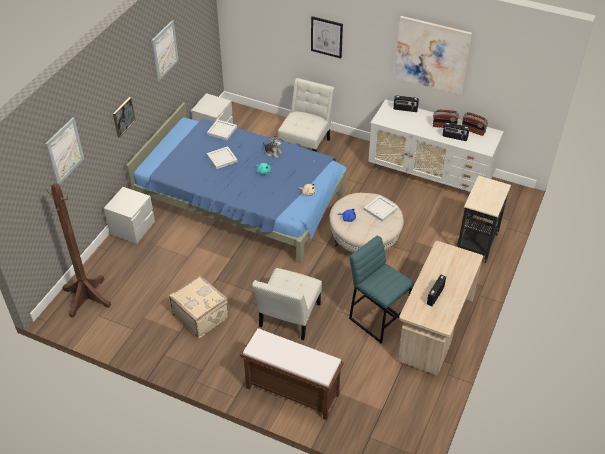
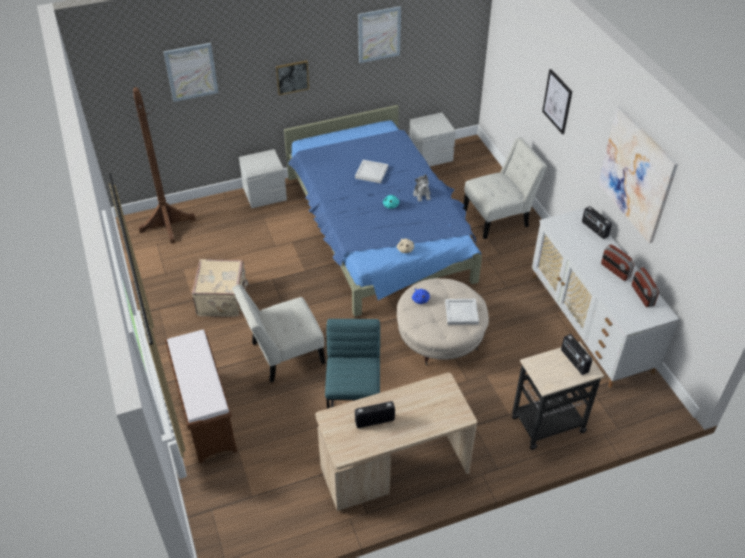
camera: 45 degrees right, 0 degrees up
(222, 131) = (404, 150): white tray -> none
(454, 137) = (611, 289): radio -> radio (574, 361)

